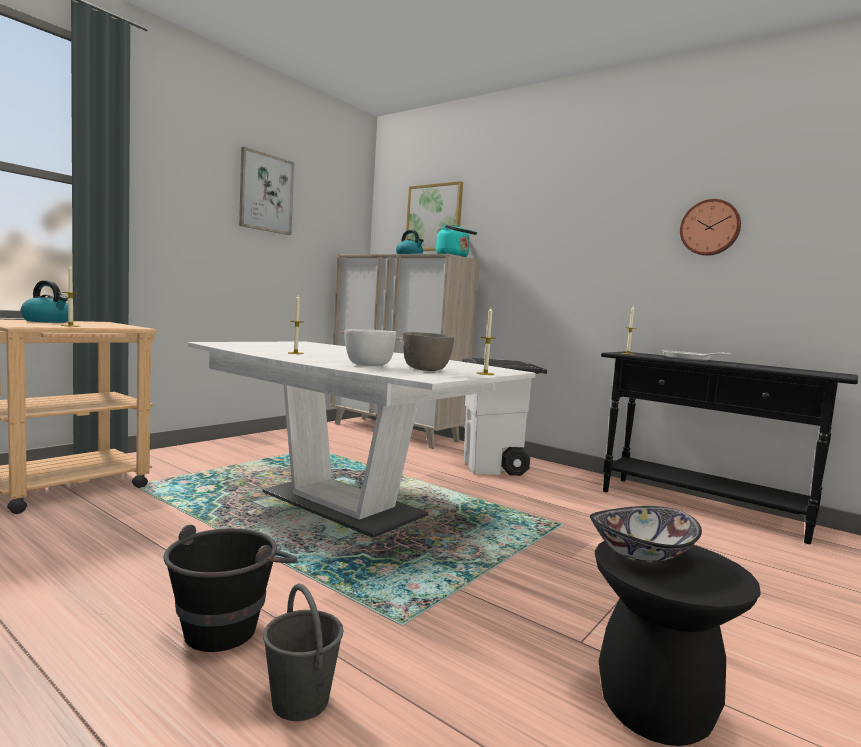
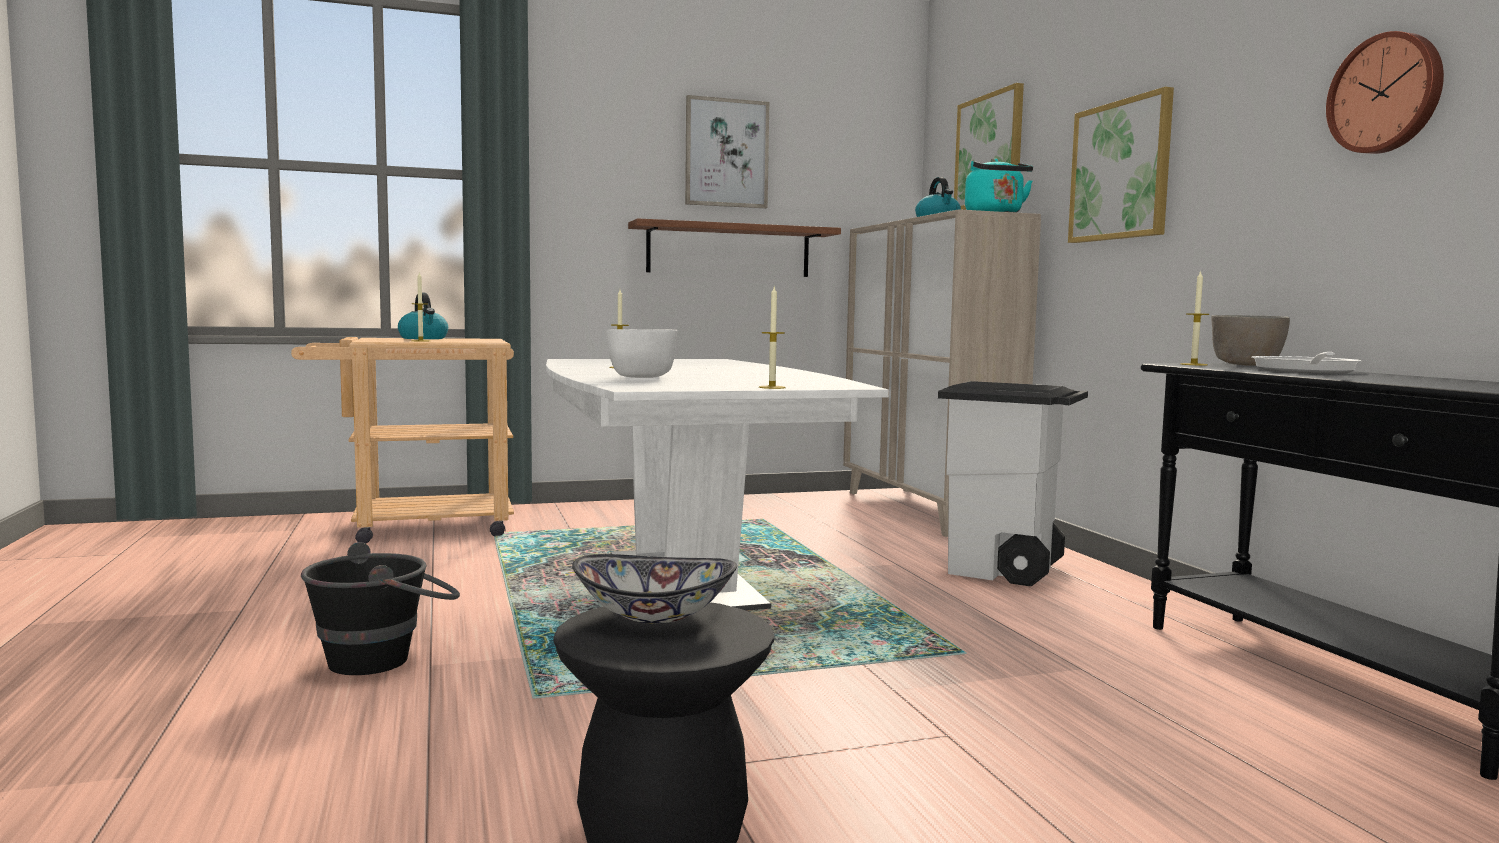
camera: 35 degrees right, 0 degrees up
(266, 262) = (729, 250): none -> shelf
(300, 700) = (342, 723): grey bucket -> none
(426, 370) = (700, 382): grey bowl -> grey bowl (1246, 365)
(539, 242) = (1121, 170): none -> picture

